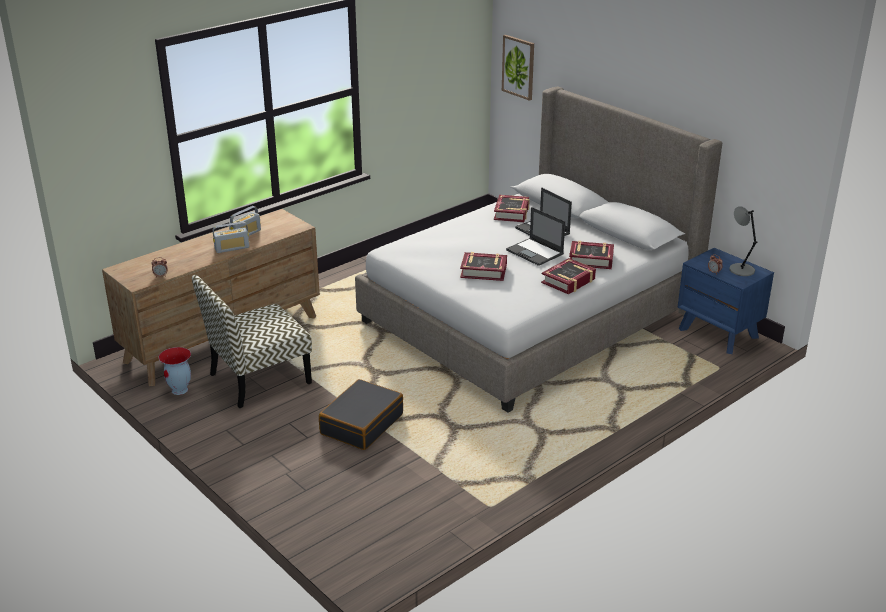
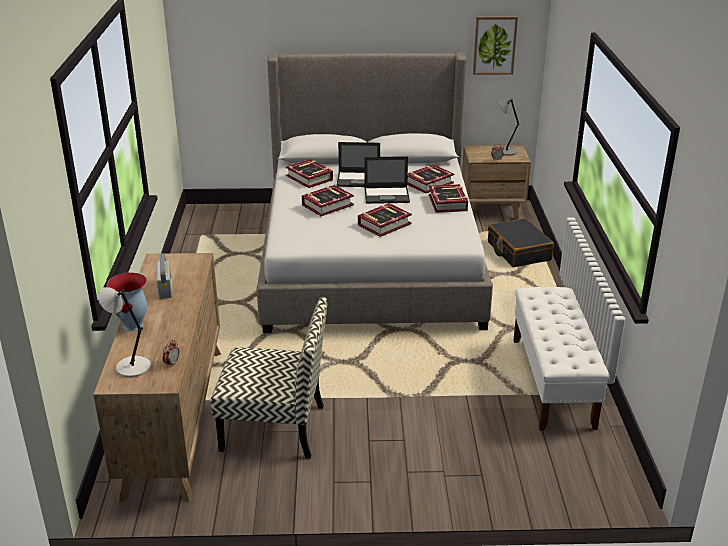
camera: 50 degrees left, 0 degrees up
(142, 266) = (131, 367): none -> grey table lamp
(180, 390) = (226, 483): vase -> vase (134, 325)
(232, 248) = (181, 305): radio -> none
(258, 379) = (275, 427): chair -> chair turned 90 degrees counterclockwise
(361, 424) = (418, 403): black suitcase -> black suitcase (518, 251)
(474, 476) = (552, 382): none -> white bench
(475, 237) = (327, 205): none -> book
(518, 67) = (210, 48): picture -> picture (494, 45)
(719, 333) = (492, 211): blue nightstand -> brown nightstand

